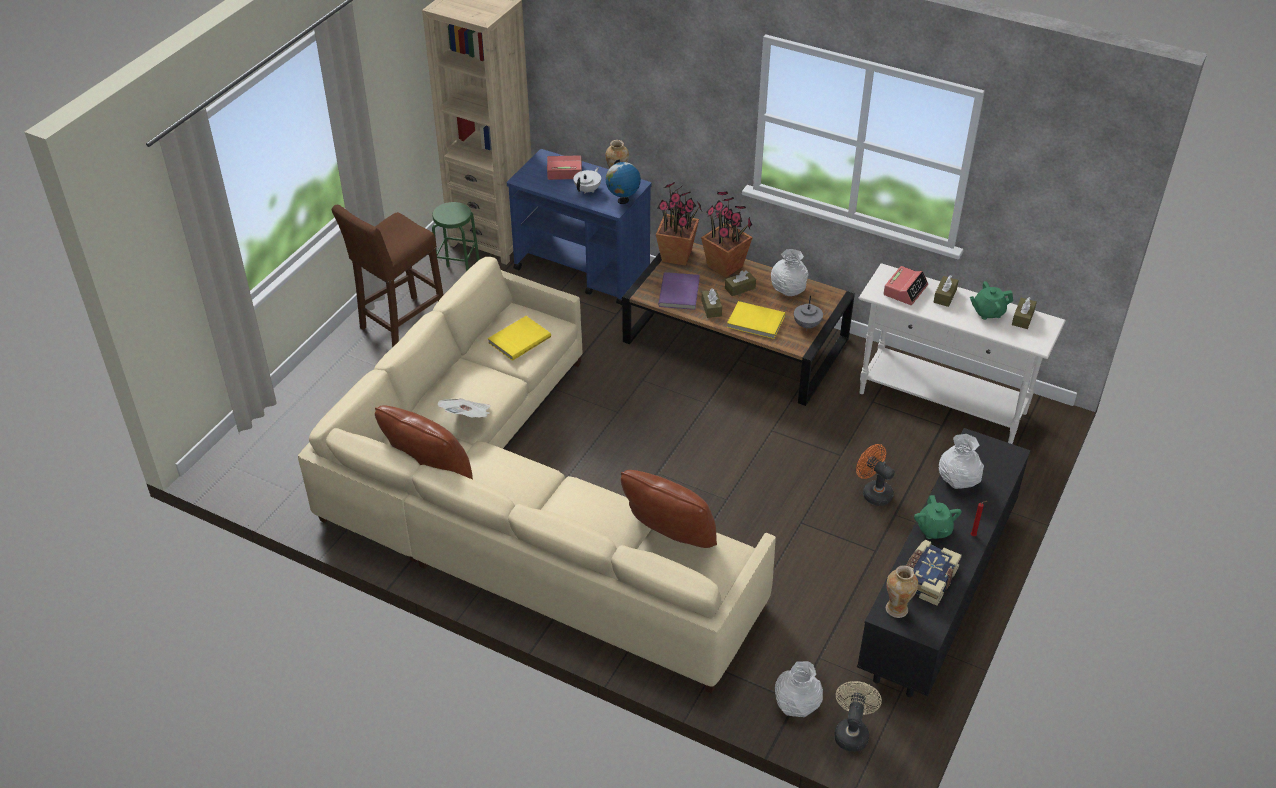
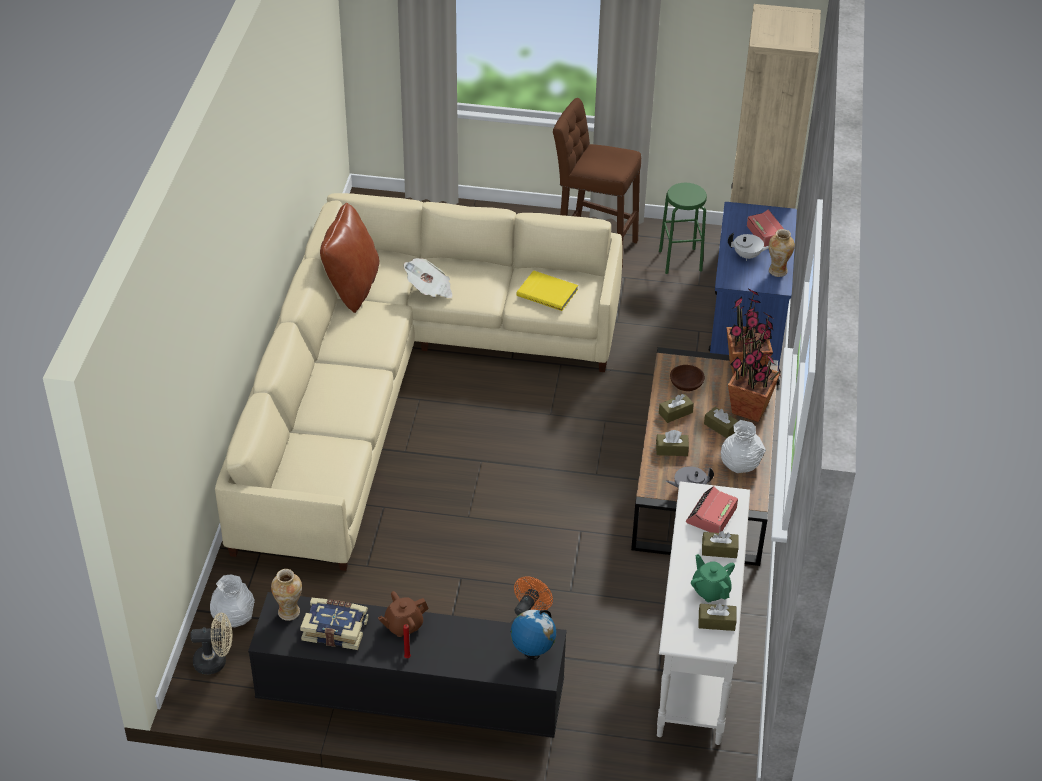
camera: 70 degrees right, 0 degrees up
(623, 201) = (745, 283): globe -> globe (532, 653)
(668, 539) = (333, 449): brown pillow -> none
(680, 293) = (686, 385): purple book -> brown bowl
(755, 322) = (671, 450): yellow book -> brown tissue box
(905, 290) = (711, 515): alarm clock -> alarm clock turned 105 degrees clockwise
(934, 530) = (403, 625): green teapot -> brown teapot
(958, 481) = (482, 635): white vase -> none

